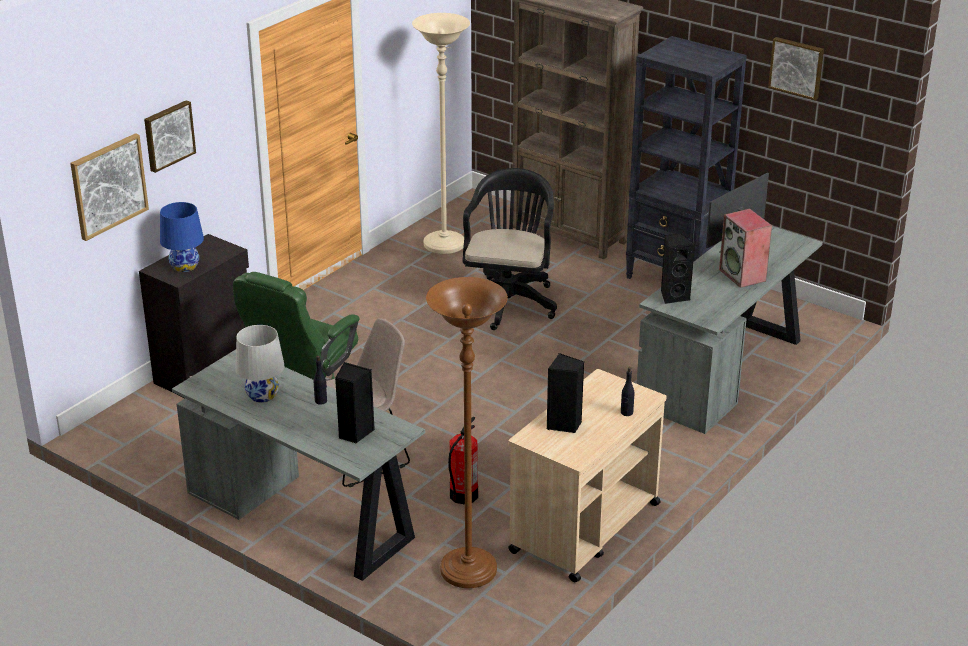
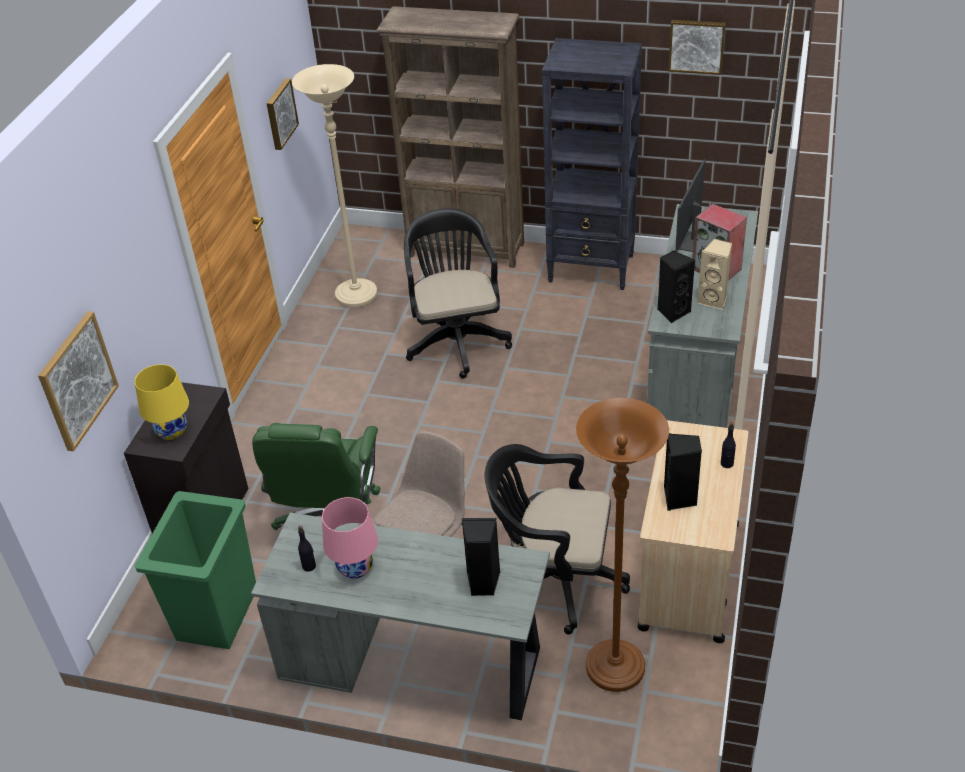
camera: 20 degrees left, 10 degrees up
(168, 135) = (115, 297): picture -> picture (280, 113)
(169, 436) = (216, 615): none -> green trash can
(185, 266) = (172, 431): blue table lamp -> yellow table lamp
(262, 395) = (355, 568): white table lamp -> pink table lamp
(321, 401) = (421, 553): black bottle -> black bottle (309, 566)
(463, 495) = (554, 580): fire extinguisher -> black office chair
(720, 297) = (714, 300): none -> beige speaker

